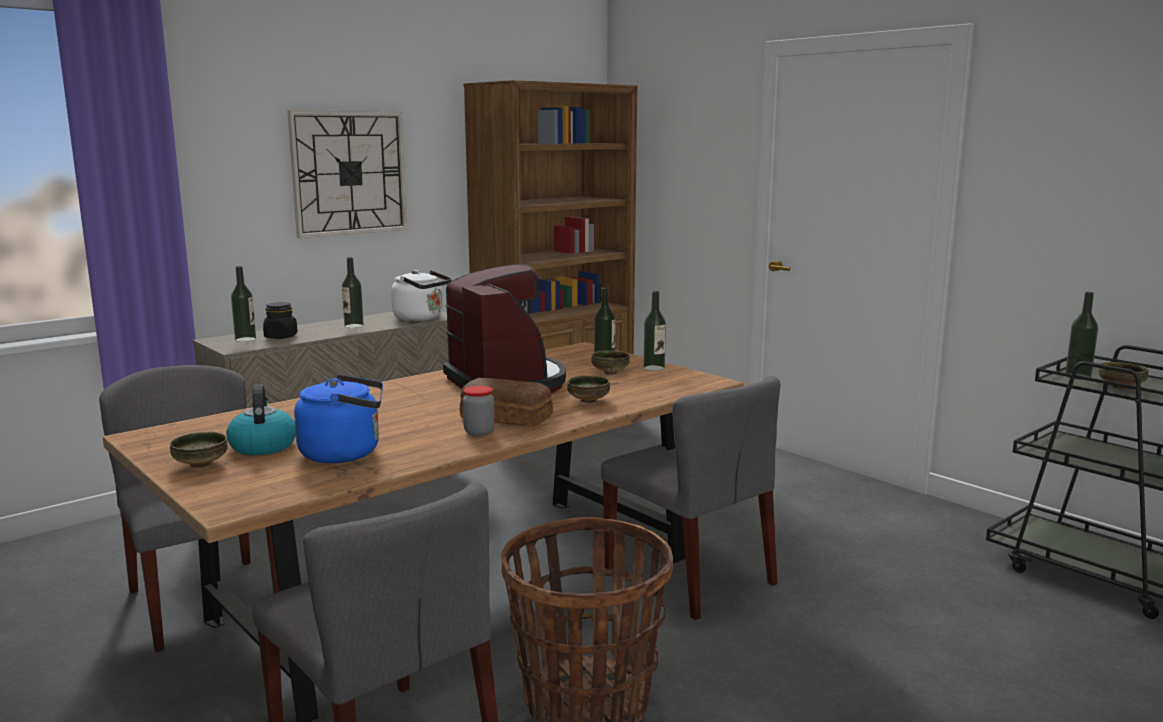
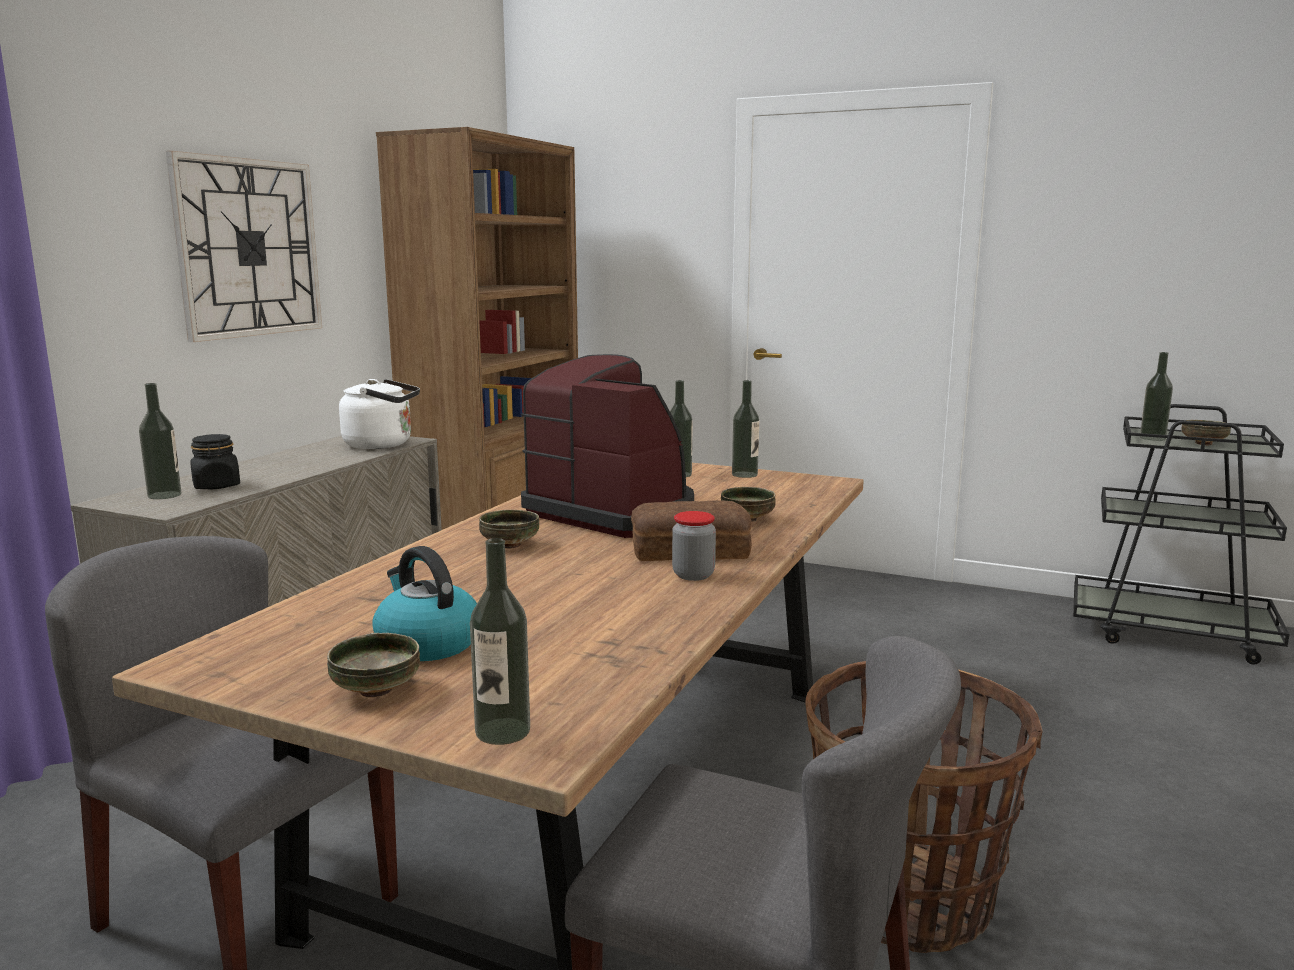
camera: 25 degrees left, 0 degrees up
(345, 453) = (571, 632): blue kettle -> none
(354, 326) = (303, 462): bottle -> bottle (502, 731)
(609, 373) = (707, 485): bowl -> bowl (509, 545)
(690, 576) = (841, 714): grey chair -> none

